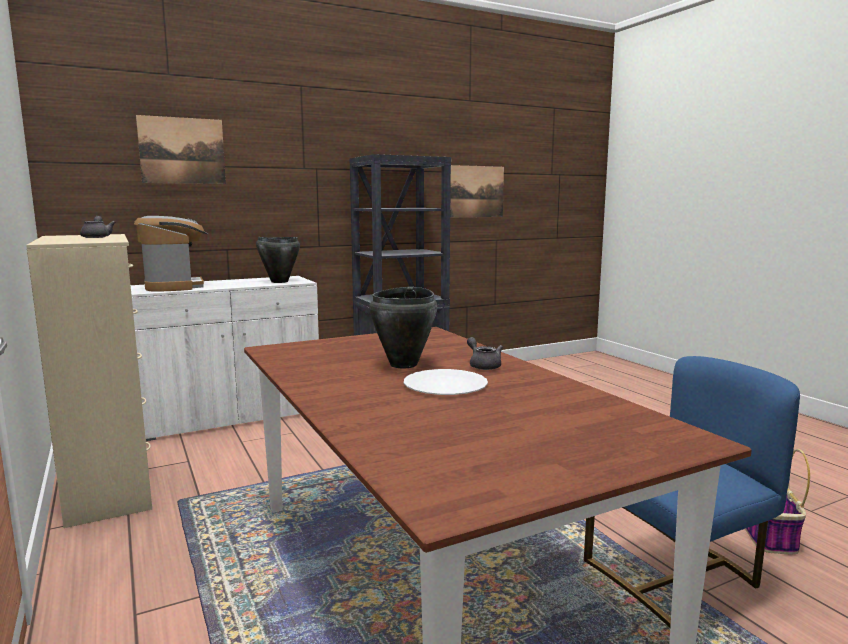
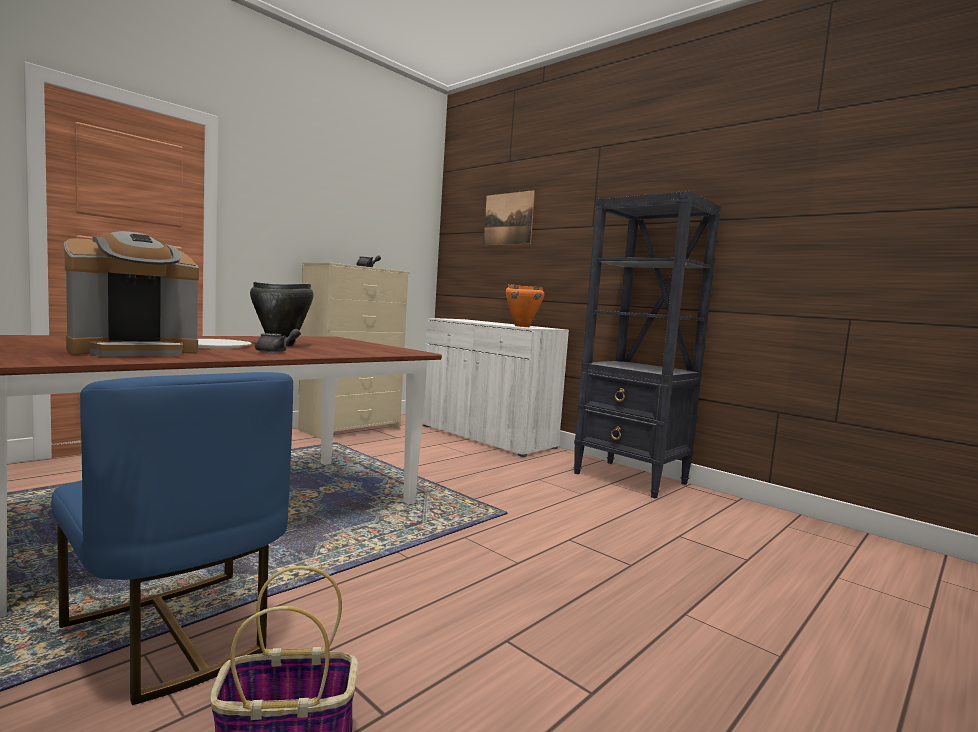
camera: 70 degrees right, 5 degrees down
(175, 286) = (468, 320): coffee machine -> coffee machine (134, 351)
(279, 281) = (522, 326): black cooking pot -> orange cooking pot
(476, 191) = (813, 242): picture -> none

